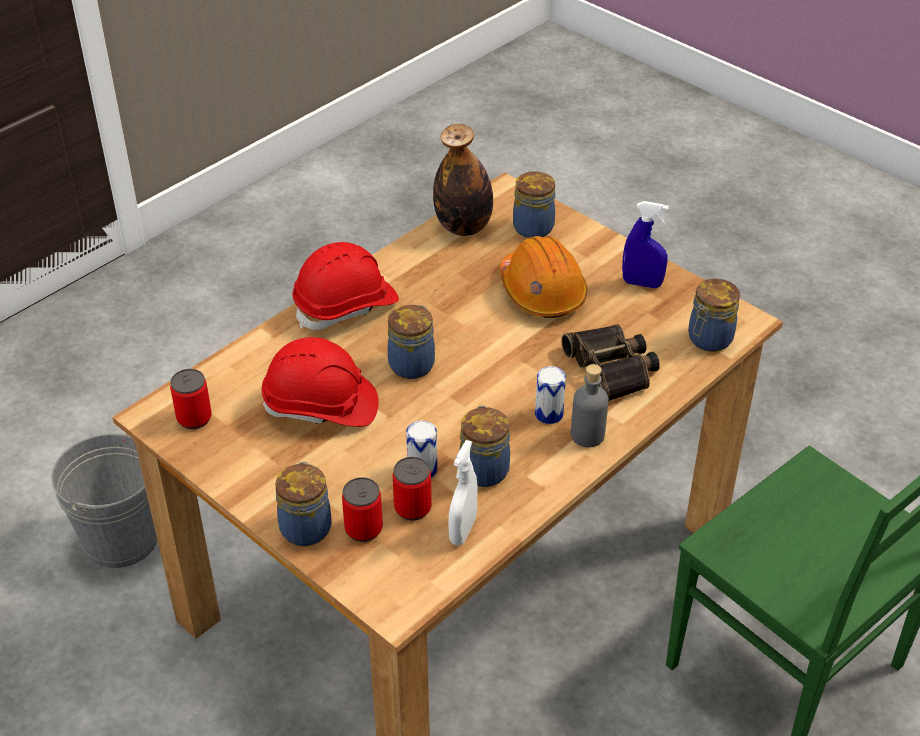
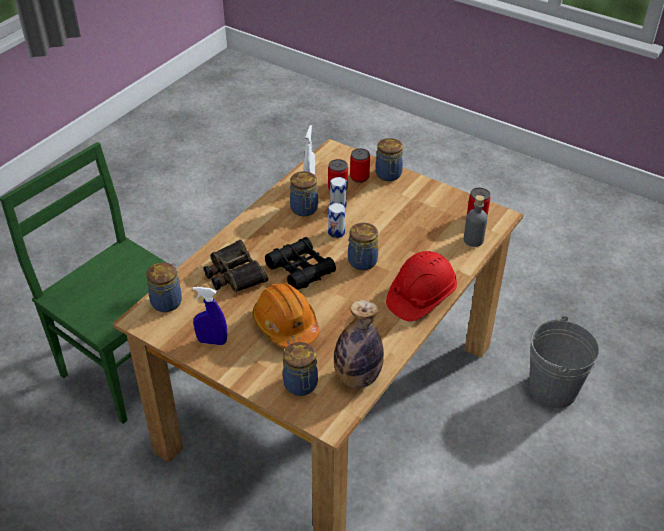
camera: 170 degrees right, 0 degrees up
(321, 406) = (407, 231): red hard hat -> none
(509, 364) = (300, 269): none -> black binoculars
(549, 414) = (271, 242): can -> can (336, 232)
(587, 435) = (248, 233): grey bottle -> grey bottle (473, 240)

